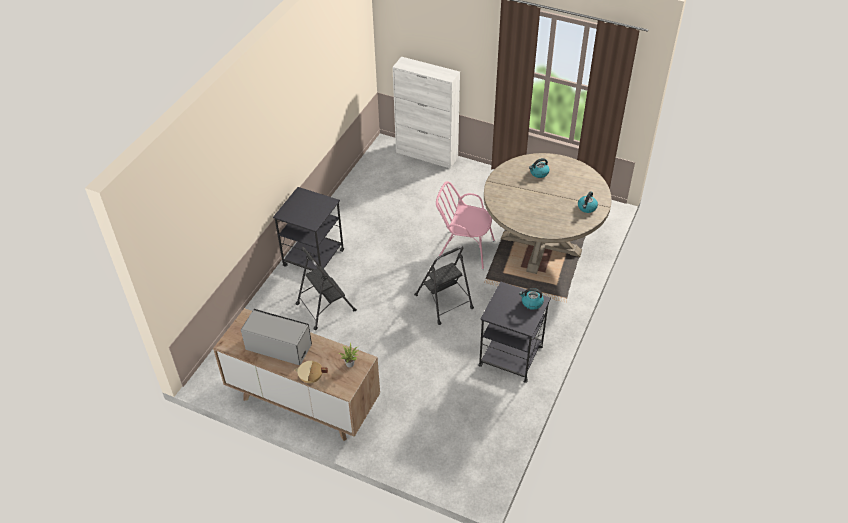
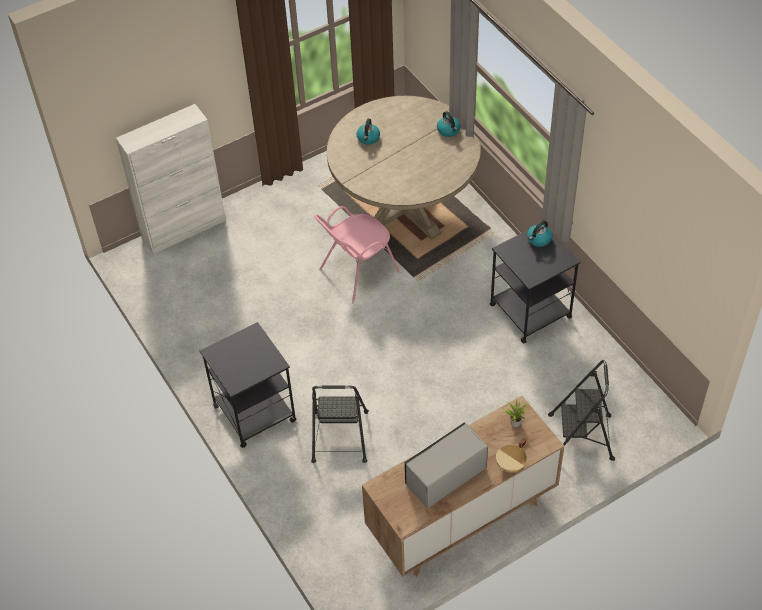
camera: 55 degrees left, 5 degrees up
(444, 302) = (418, 327): black step ladder -> black step ladder (583, 436)

